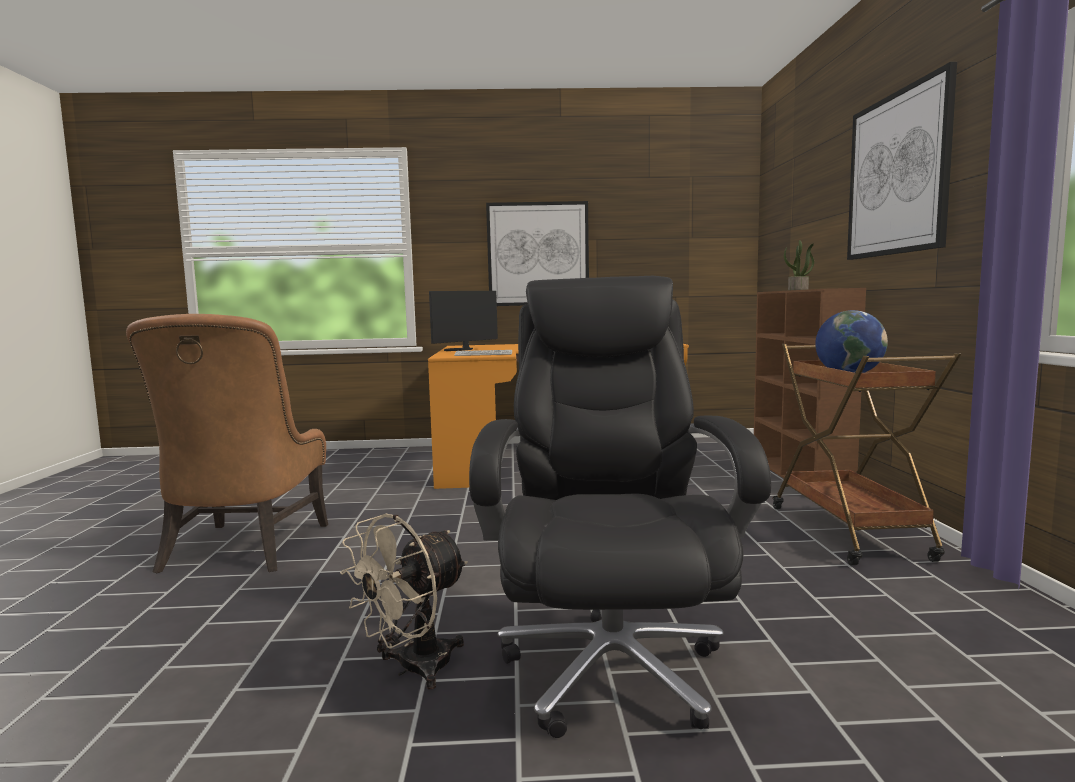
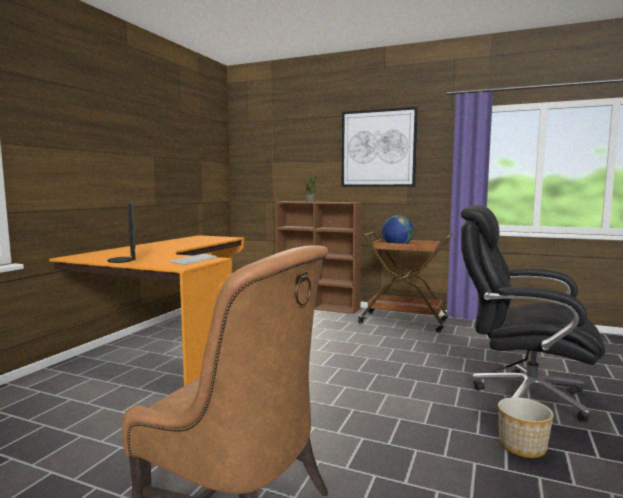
camera: 65 degrees left, 0 degrees up
(412, 669) = (522, 446): beige fan -> planter
(538, 254) = (117, 165): picture -> none

